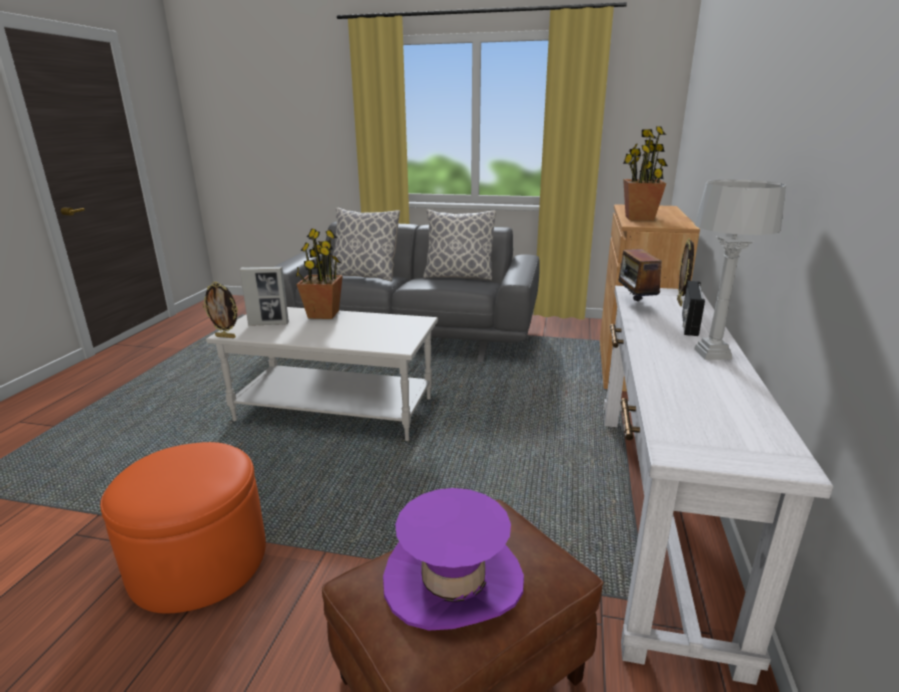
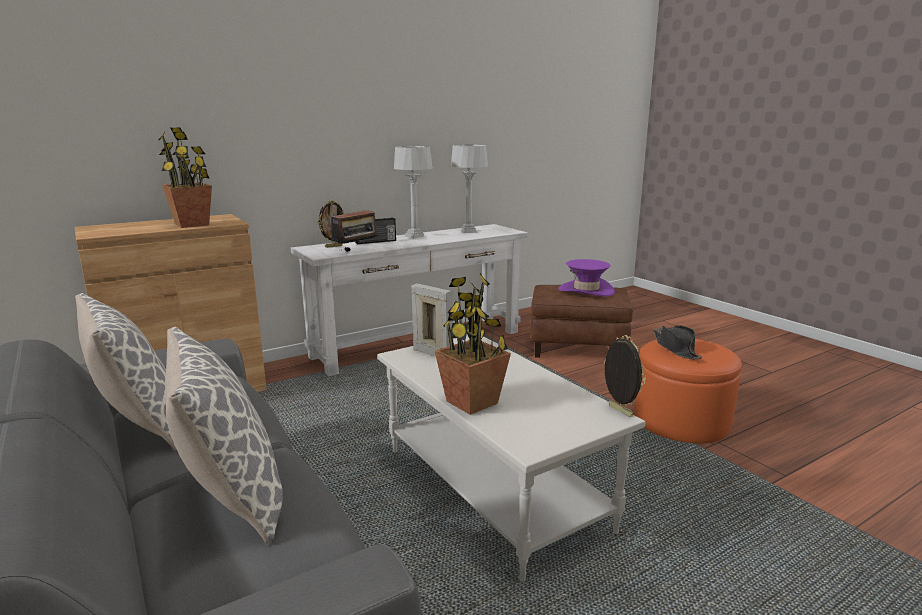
camera: 135 degrees left, 5 degrees down
(199, 464) = (676, 348): none -> black hat
(269, 324) = (552, 413): picture frame -> picture frame (432, 354)
(722, 407) = (469, 231): none -> grey table lamp

